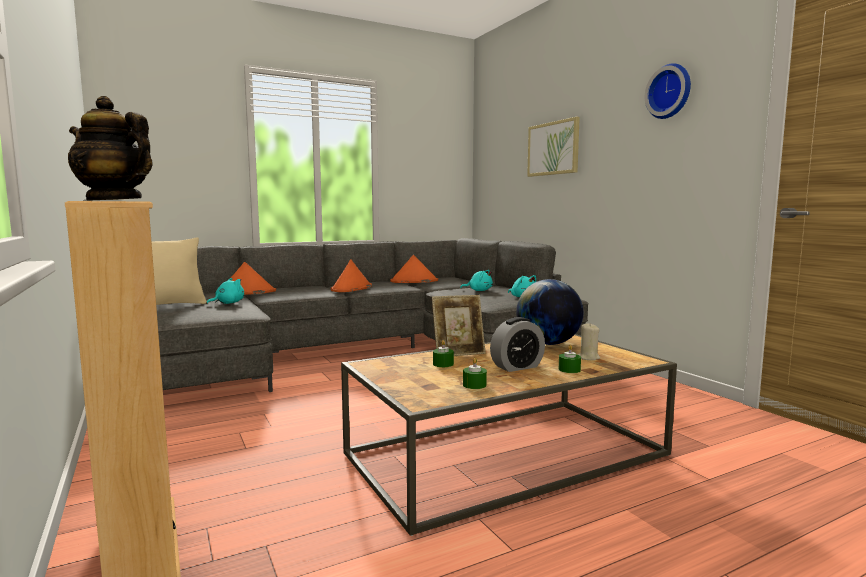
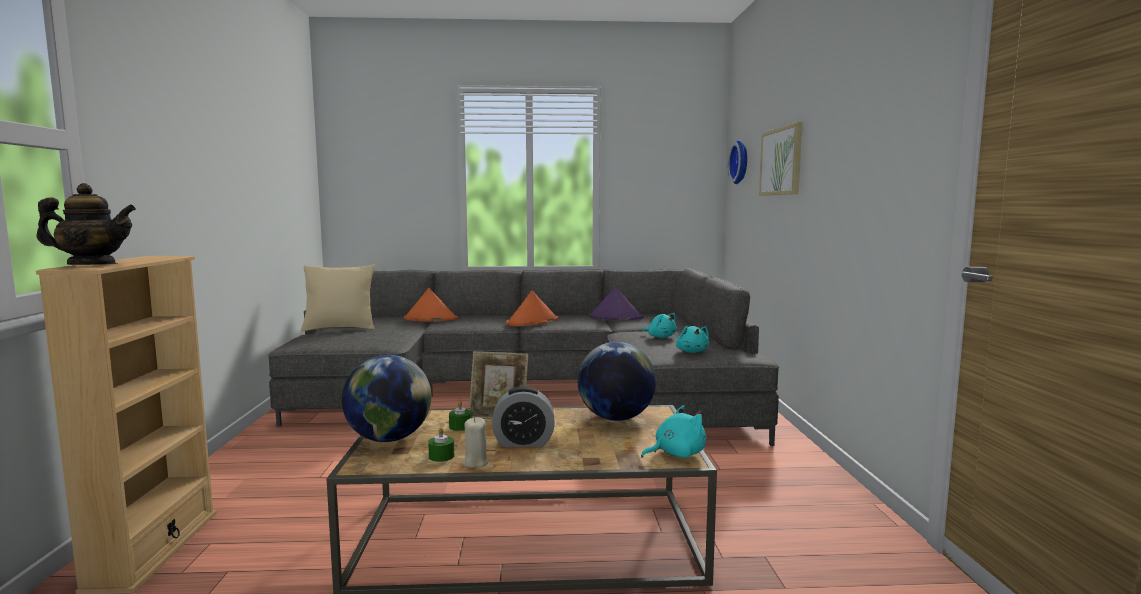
camera: 25 degrees right, 0 degrees up
(113, 200) = (92, 265): teapot -> teapot turned 120 degrees clockwise
(228, 303) = (392, 330): turquoise plush toy -> turquoise plush toy (676, 454)
(401, 380) = (389, 439): none -> globe
(414, 281) = (615, 317): orange hat -> purple hat
(569, 370) = (570, 456): green candle -> none
(588, 357) = (623, 444): beige candle -> beige candle (475, 462)
(670, 92) = (876, 91): wall clock -> wall clock (741, 162)

